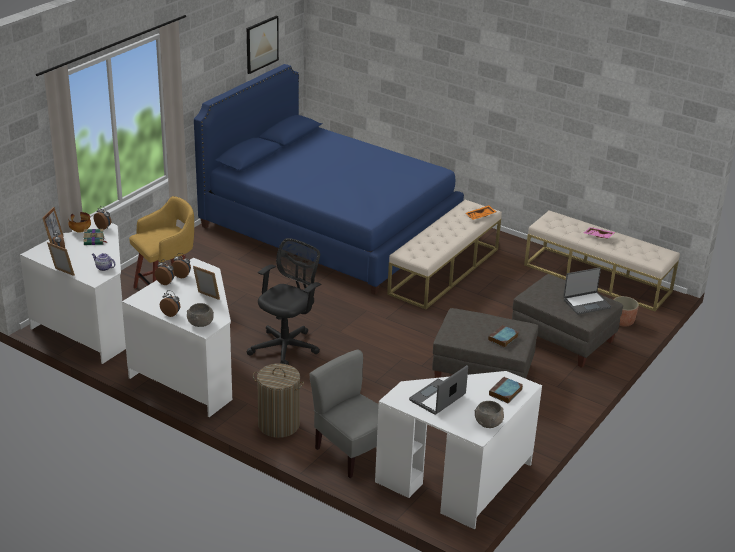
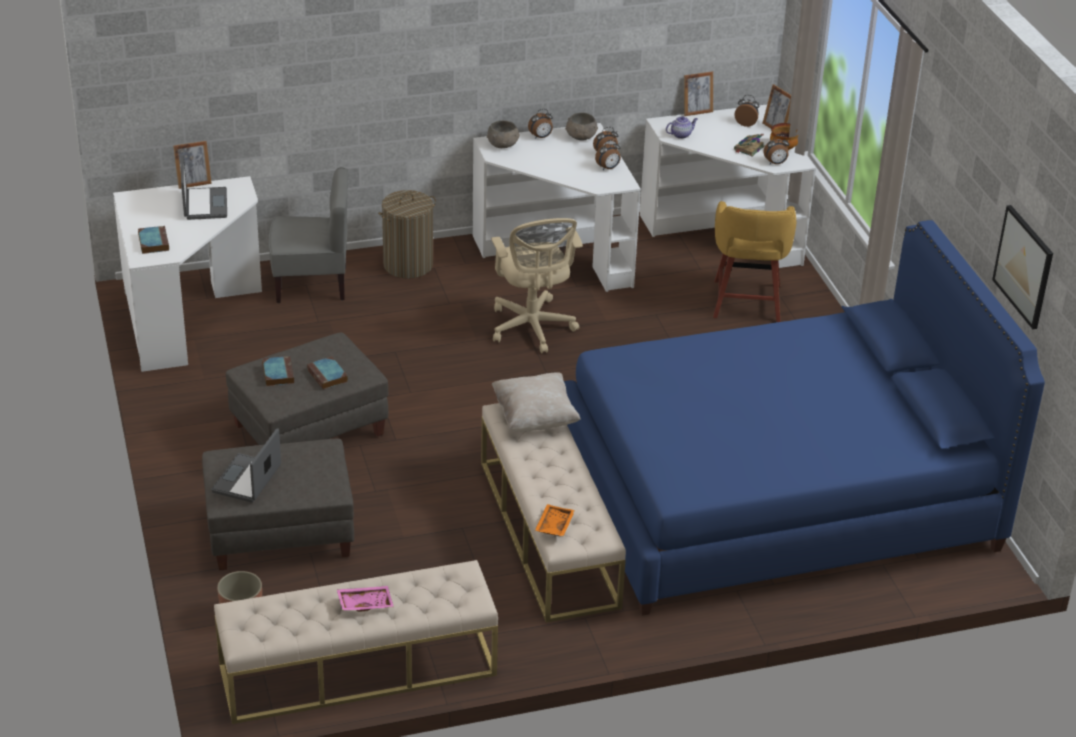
camera: 130 degrees right, 5 degrees up
(207, 297) = (546, 165): picture frame -> picture frame (194, 183)
(286, 346) = (532, 329): black office chair -> beige office chair
(416, 250) = (535, 418): none -> beige pillow
(479, 322) = (328, 376): none -> book
(488, 423) = (133, 211): grey bowl -> grey bowl (581, 137)

